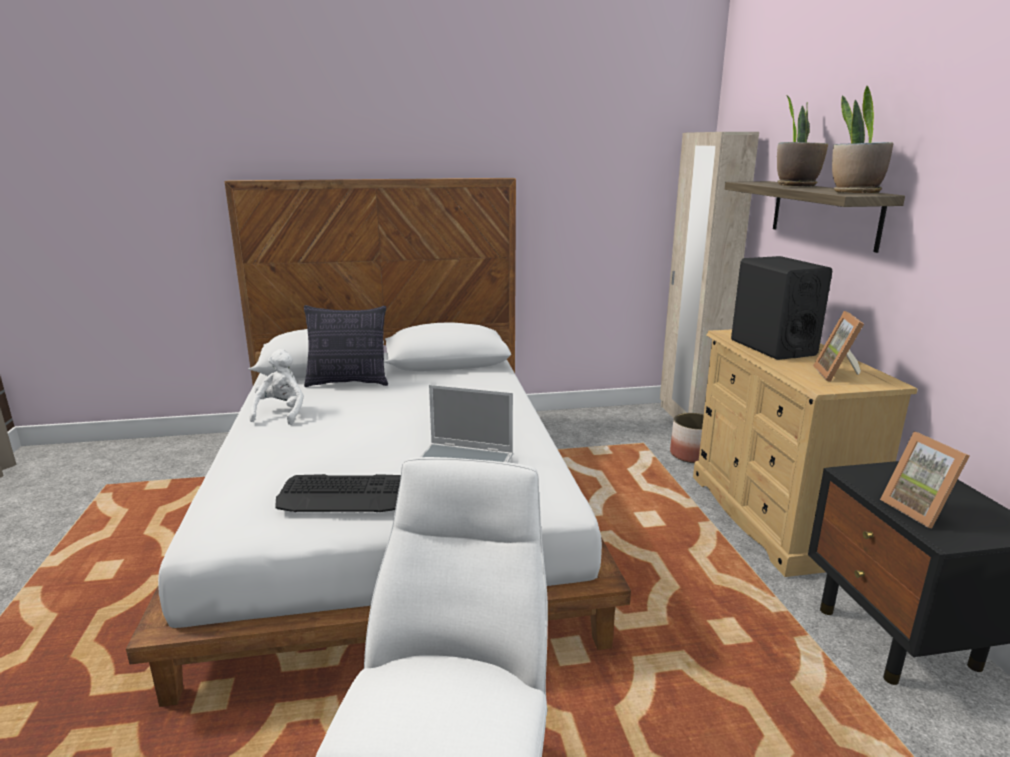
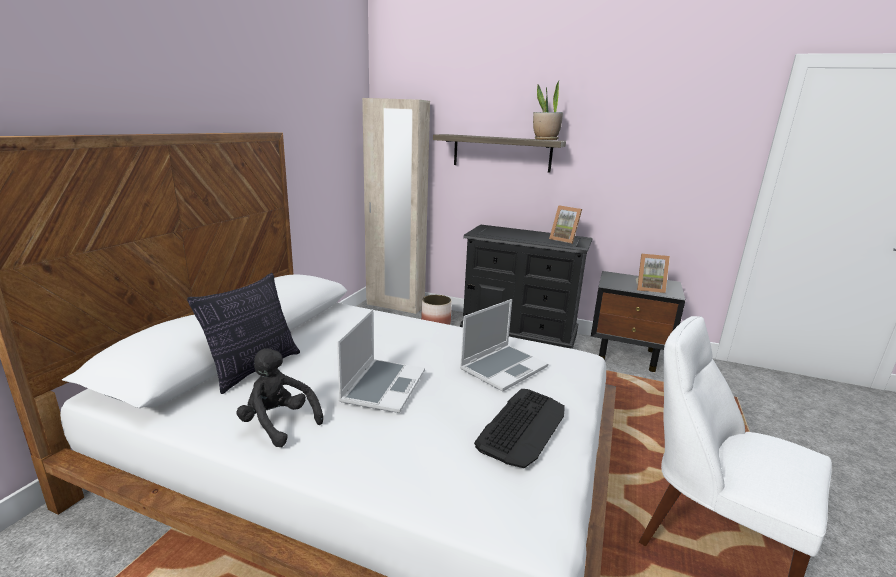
camera: 60 degrees left, 0 degrees up
(281, 413) = (278, 423): white plush toy -> black plush toy
(362, 425) = (383, 386): none -> laptop
(772, 347) = (511, 235): black speaker -> none
(773, 517) = (519, 334): beige dresser -> black dresser
(796, 185) = (489, 136): potted plant -> none

